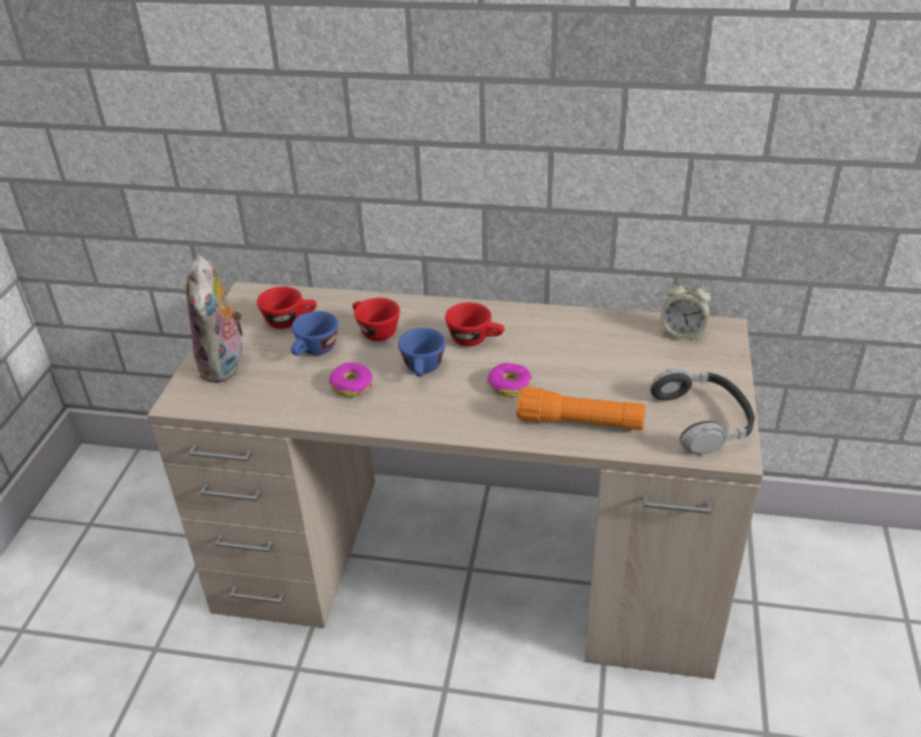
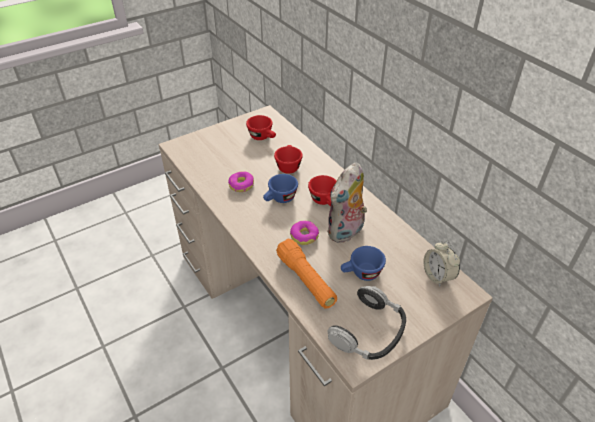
camera: 45 degrees right, 5 degrees up
(225, 366) = (211, 141): plush toy -> plush toy (346, 232)
(314, 351) = (251, 158): blue cup -> blue cup (361, 274)

